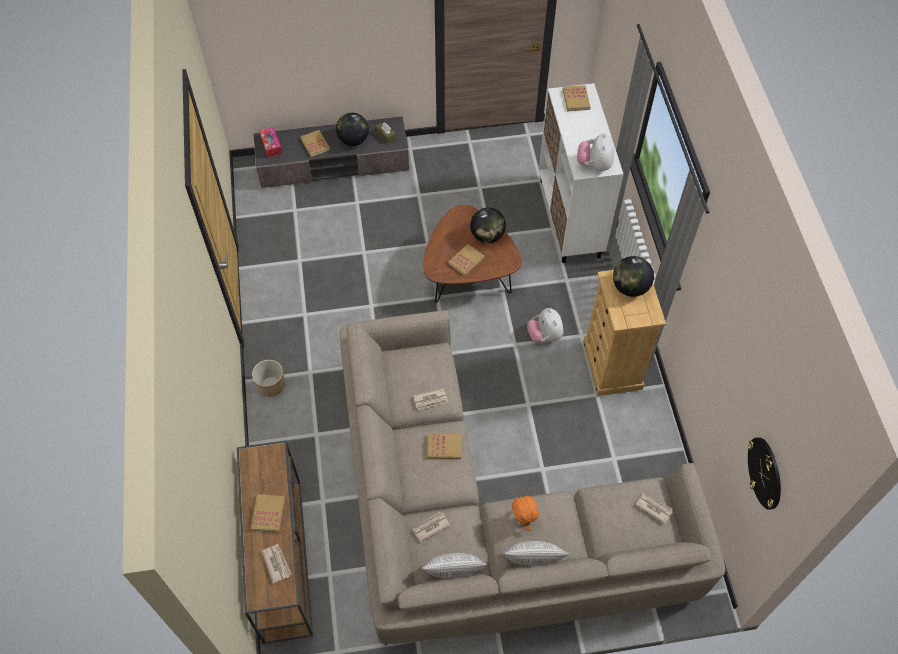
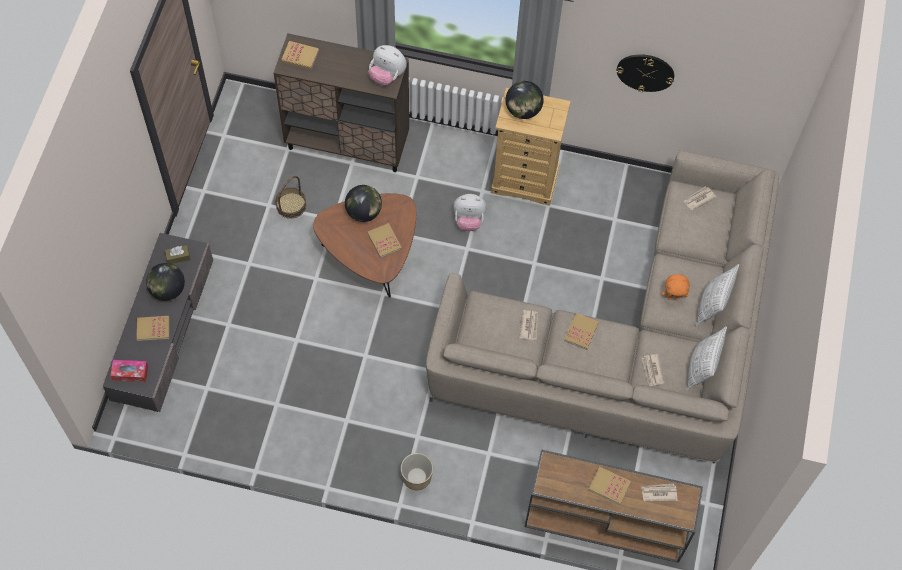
camera: 70 degrees left, 5 degrees up
(487, 202) = (291, 205): none -> basket
(570, 218) = (348, 144): white cabinet -> brown cabinet
(765, 473) = (755, 90): wall clock -> wall clock (645, 72)

